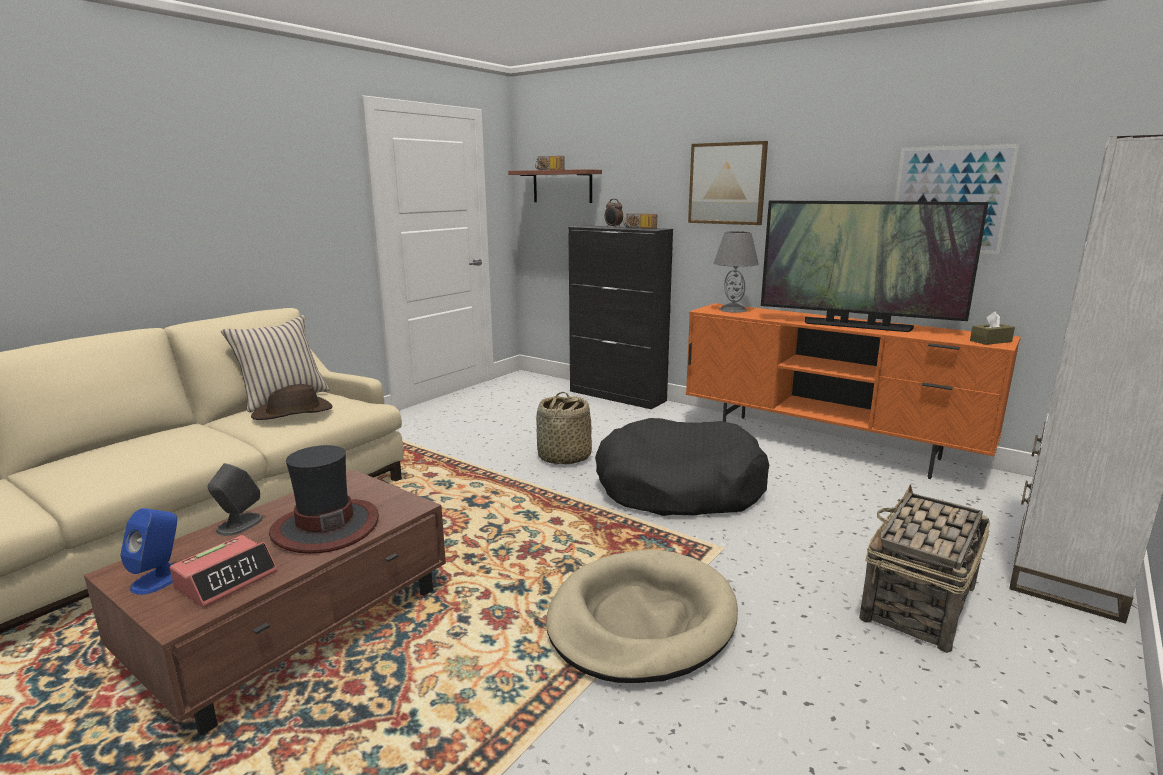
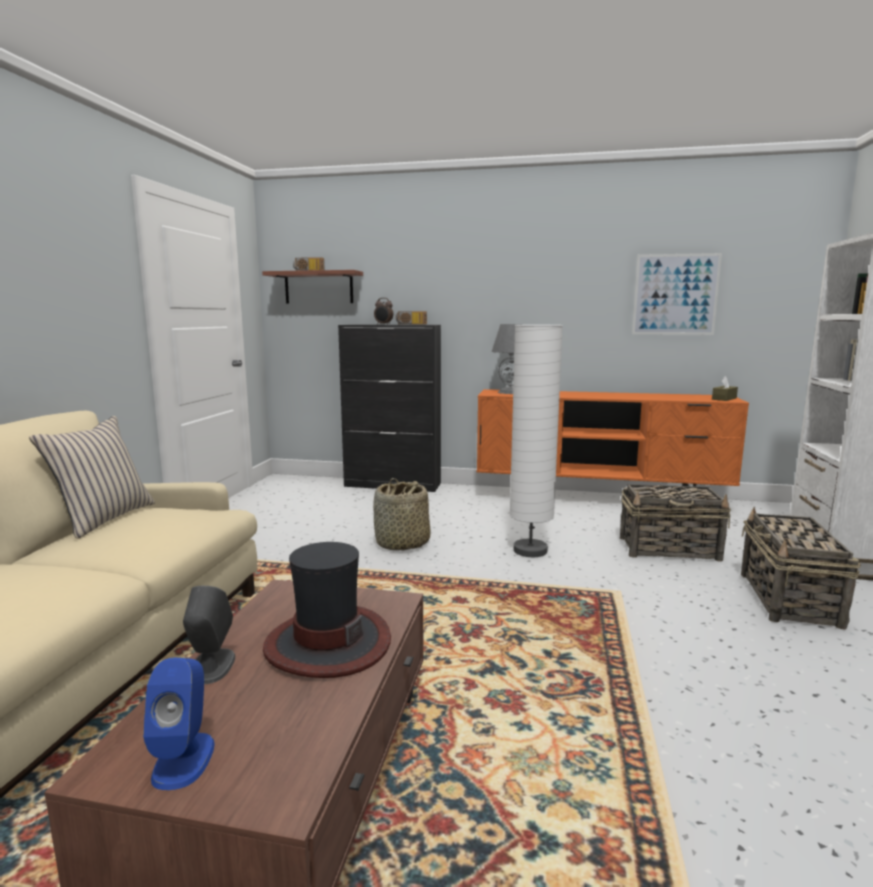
camera: 25 degrees left, 5 degrees down
(226, 579) = (284, 732): alarm clock -> none
(293, 413) = (146, 530): brown hat -> none
(641, 620) = (628, 667): beige dog bed -> none
(679, 487) = (530, 550): black dog bed -> white floor lamp
(727, 183) = (491, 284): picture -> none
(841, 516) = (670, 549): none -> basket
(856, 325) = (621, 396): television -> none

